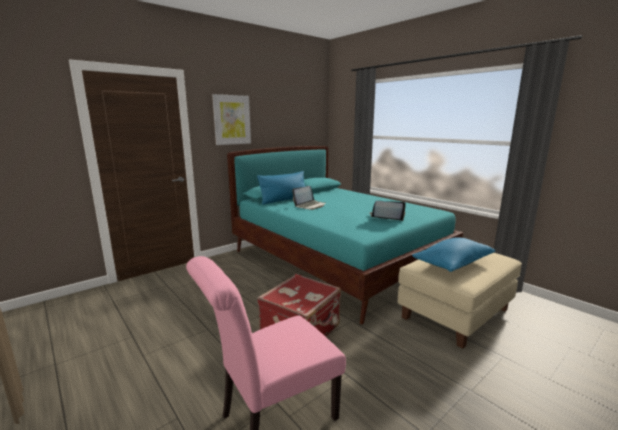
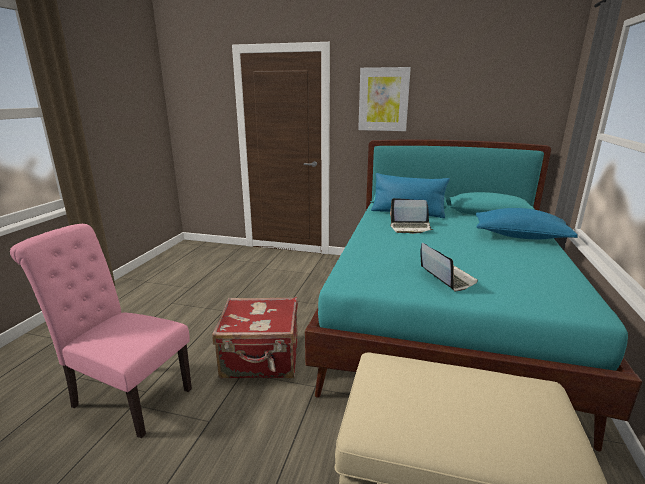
camera: 55 degrees right, 5 degrees up
(453, 264) = (420, 394): blue pillow -> blue pillow (520, 236)

